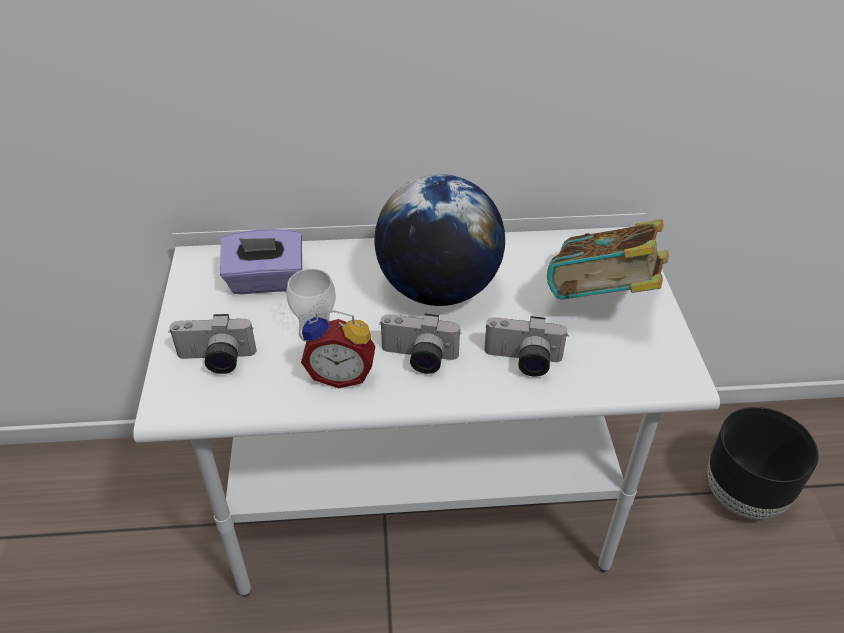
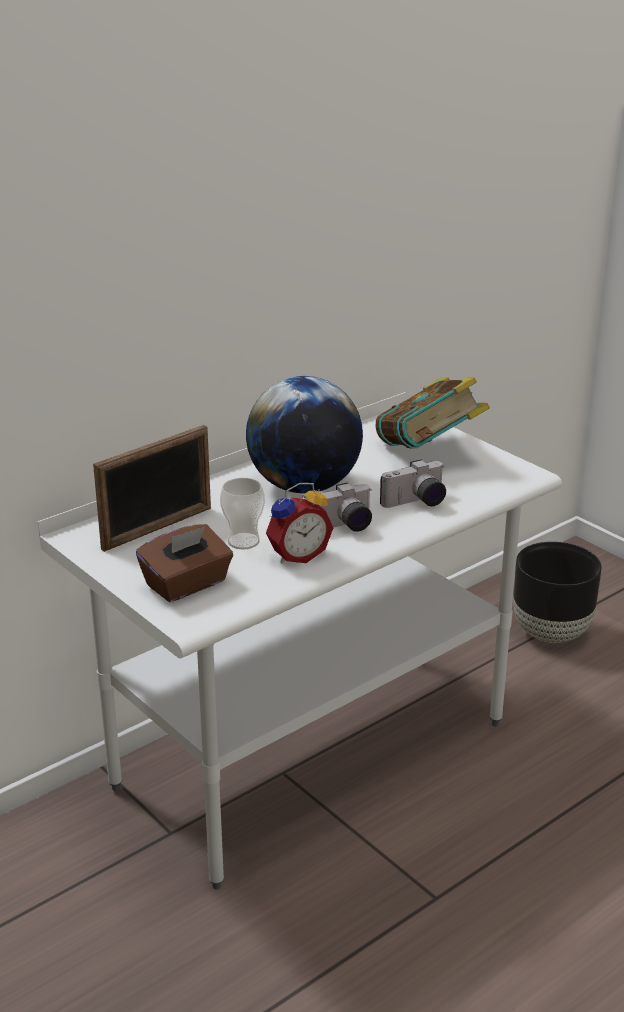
camera: 35 degrees left, 15 degrees down
(215, 360) = (187, 584): camera -> brown tissue box
(265, 281) = (158, 528): purple tissue box -> picture frame

